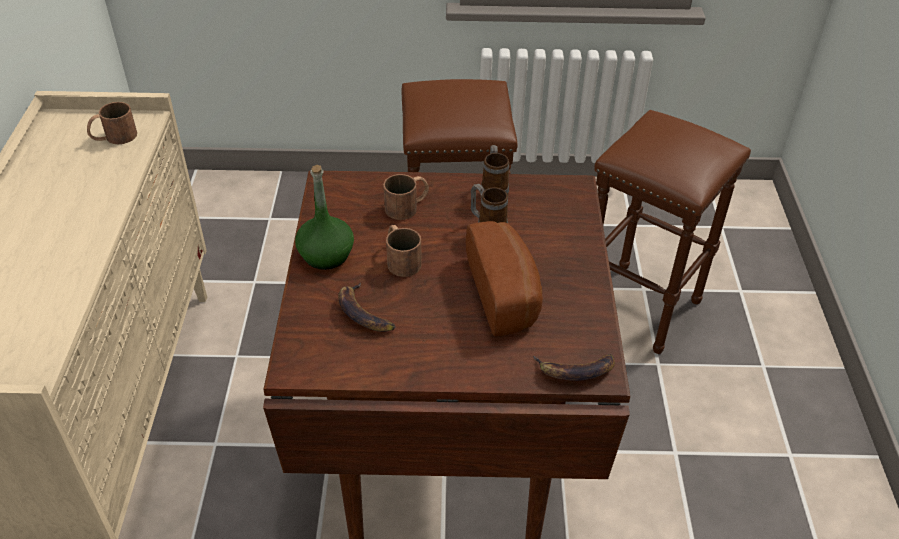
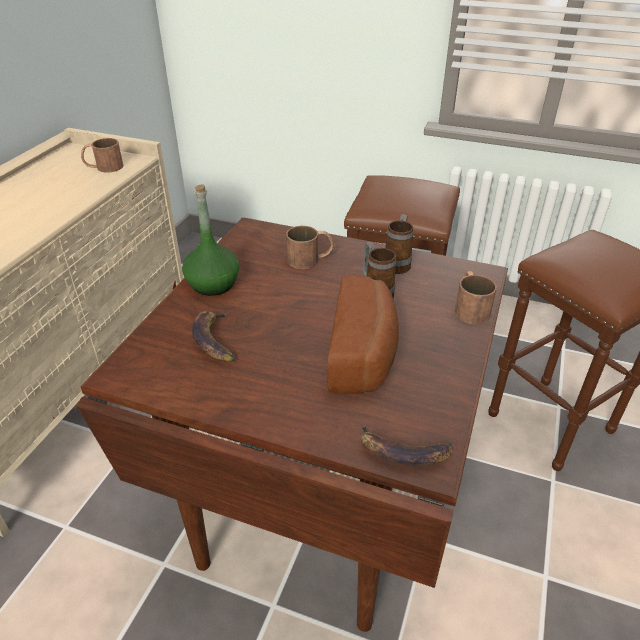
camera: 20 degrees right, 5 degrees down
(400, 259) = (278, 301): brown mug -> brown mug (469, 307)

